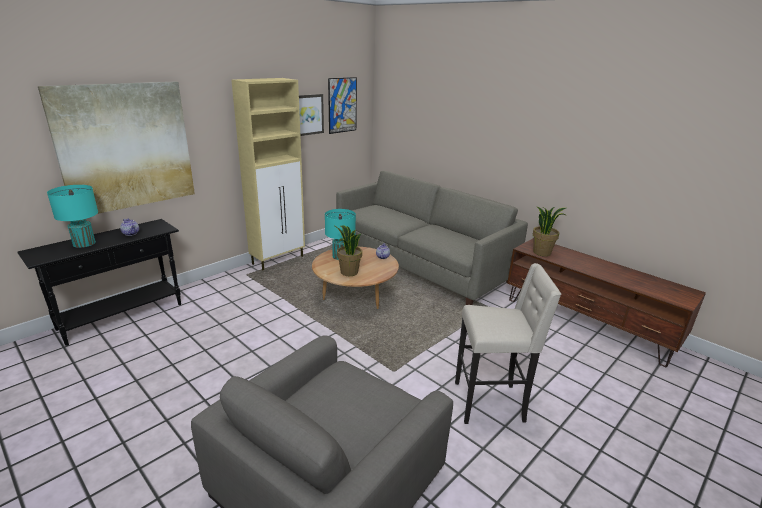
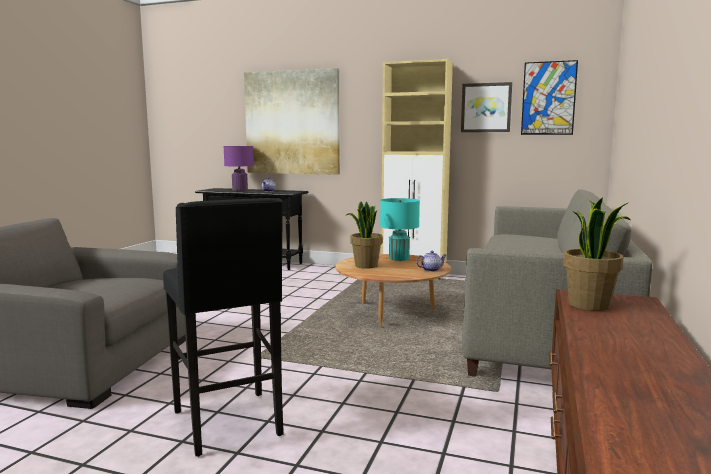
camera: 65 degrees right, 15 degrees down
(84, 243) = (240, 190): turquoise table lamp -> purple table lamp
(490, 403) = (230, 424): beige stool -> black stool

